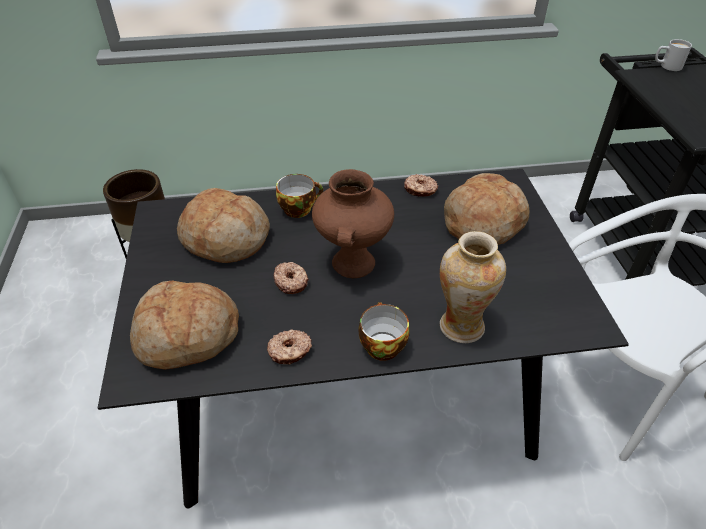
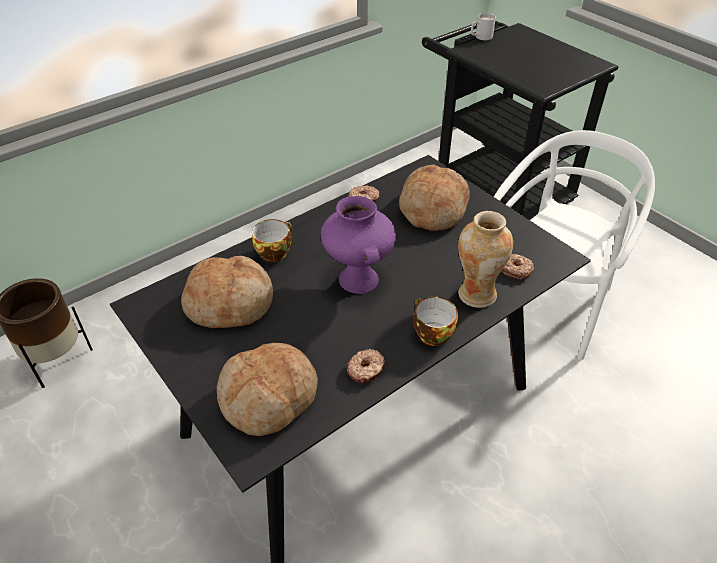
camera: 30 degrees left, 0 degrees up
(291, 282) = (320, 316): donut -> donut (515, 269)
(352, 262) = (357, 279): brown vase -> purple vase

